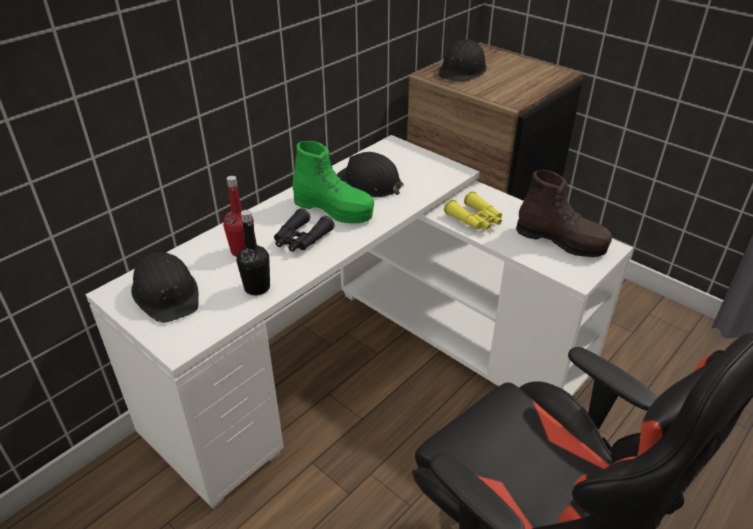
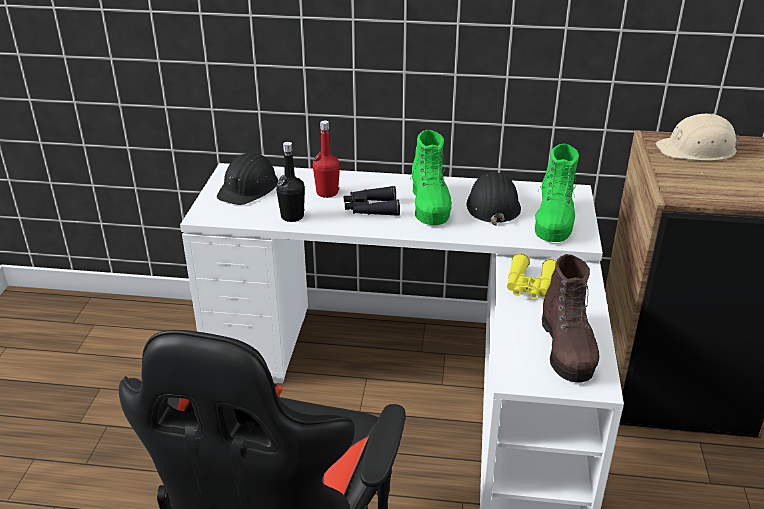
camera: 55 degrees right, 5 degrees down
(421, 169) = (554, 221): none -> green boot
(462, 70) = (697, 149): black hard hat -> beige hard hat

